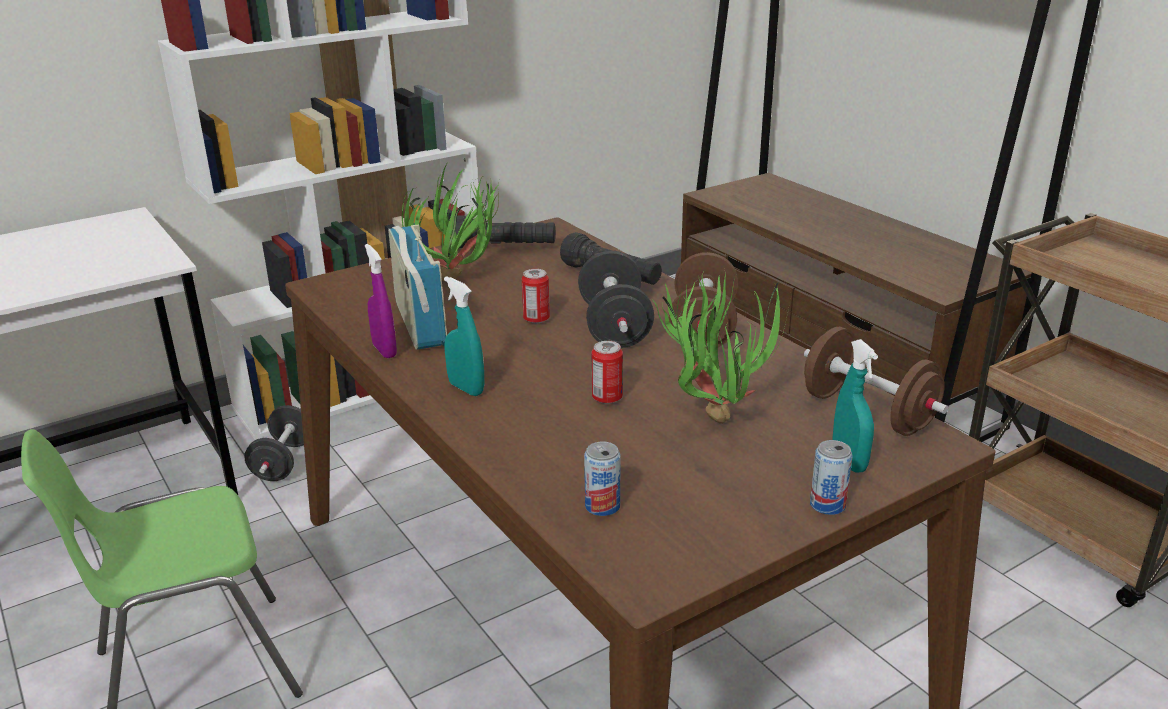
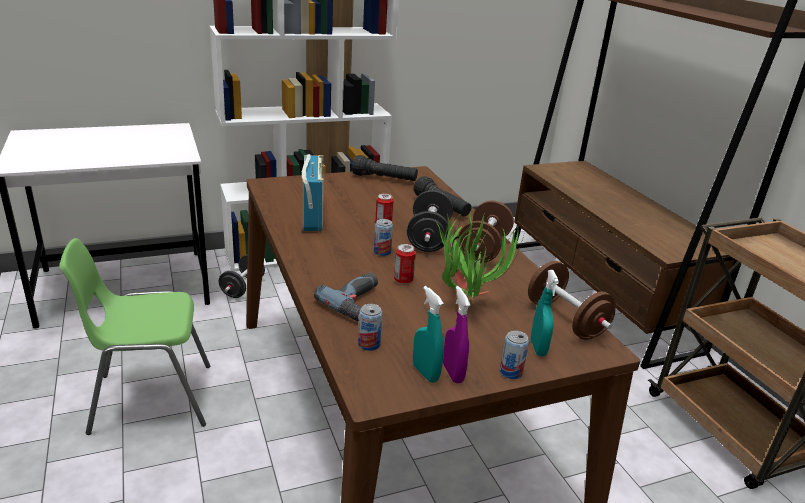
camera: 10 degrees right, 0 degrees up
(384, 350) = (284, 228): purple spray bottle -> purple spray bottle (453, 373)
(462, 281) = (349, 195): potted plant -> none
(466, 388) = (321, 259): turquoise spray bottle -> turquoise spray bottle (425, 373)
(554, 361) = (382, 252): none -> can
(555, 445) = (358, 302): none -> power drill

